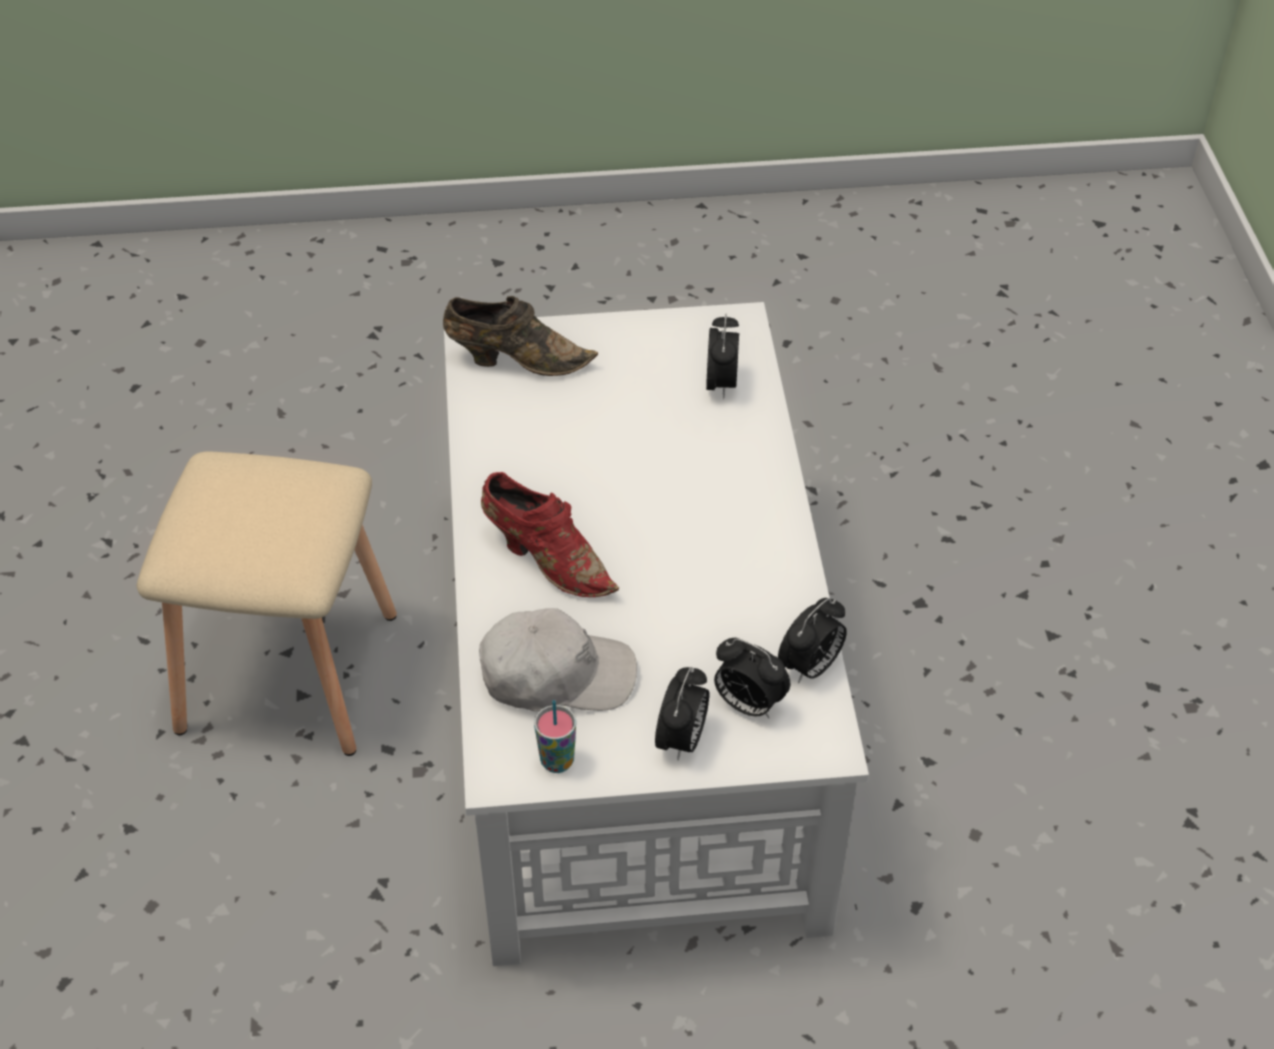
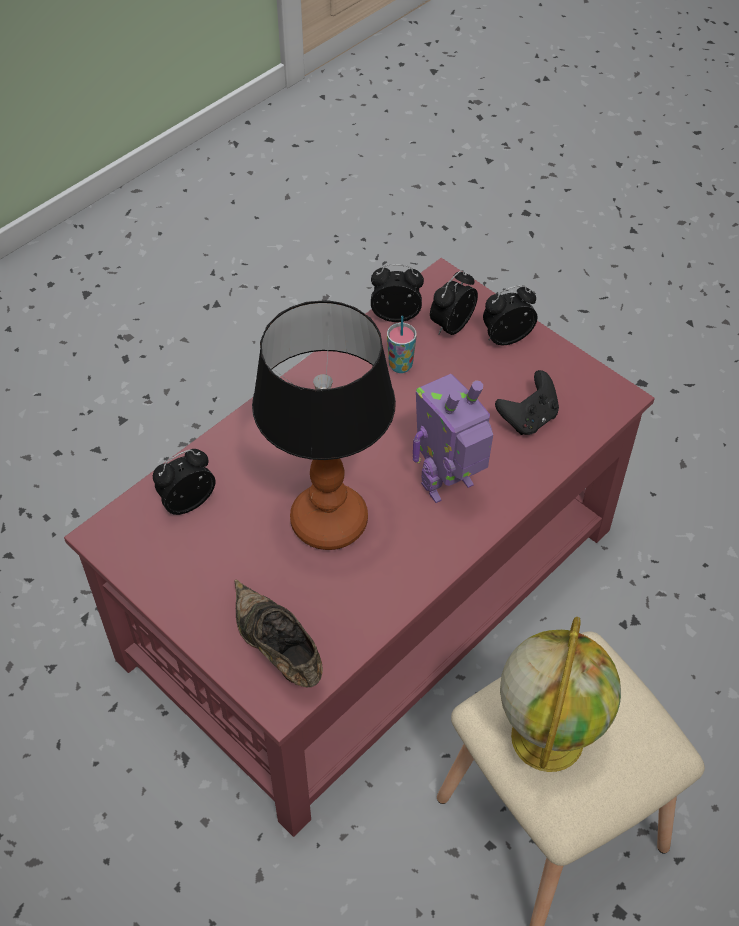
camera: 130 degrees left, 5 degrees up
(274, 491) = (547, 735): none -> globe
(546, 559) = (449, 486): red shoe -> toy robot
(556, 675) = (528, 419): white cap -> black game controller
(557, 761) = (581, 378): cup -> cup (400, 366)
(603, 457) = (328, 520): none -> table lamp
(634, 698) = (368, 594): white coffee table -> red coffee table
(747, 704) = (451, 325): alarm clock -> alarm clock turned 135 degrees counterclockwise

